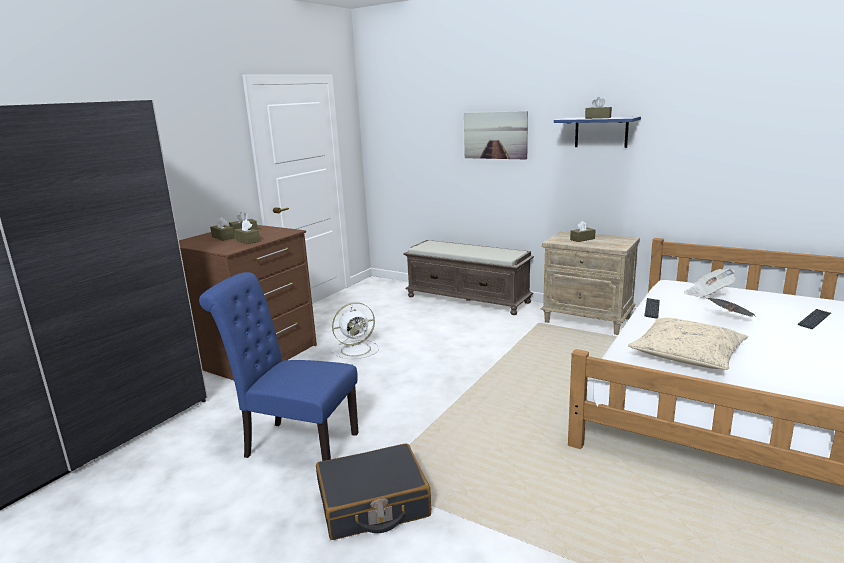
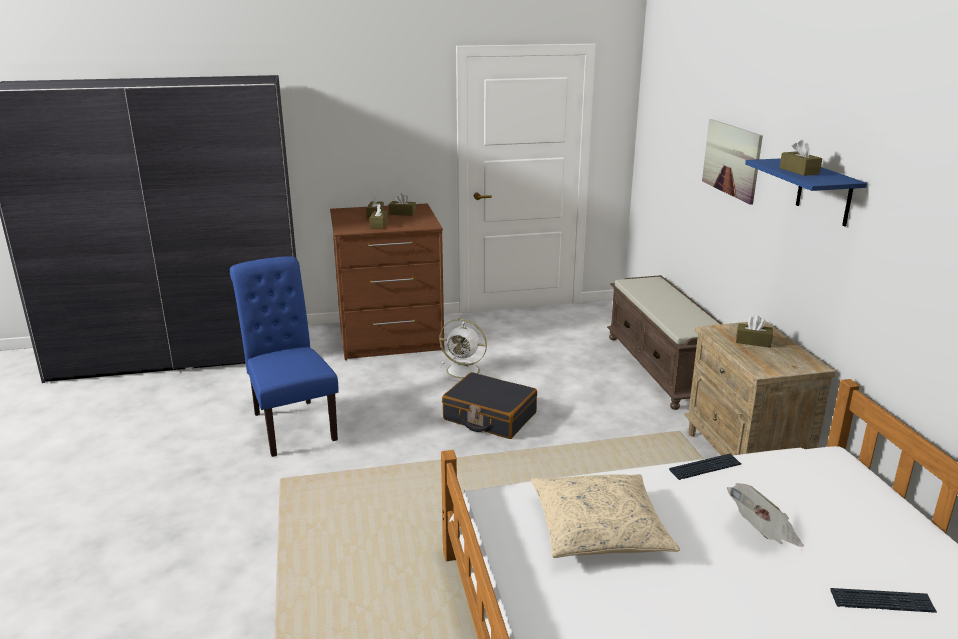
camera: 45 degrees right, 5 degrees up
(373, 504) = (254, 494): black suitcase -> black suitcase (489, 417)
(708, 294) = (831, 492): newspaper -> none

